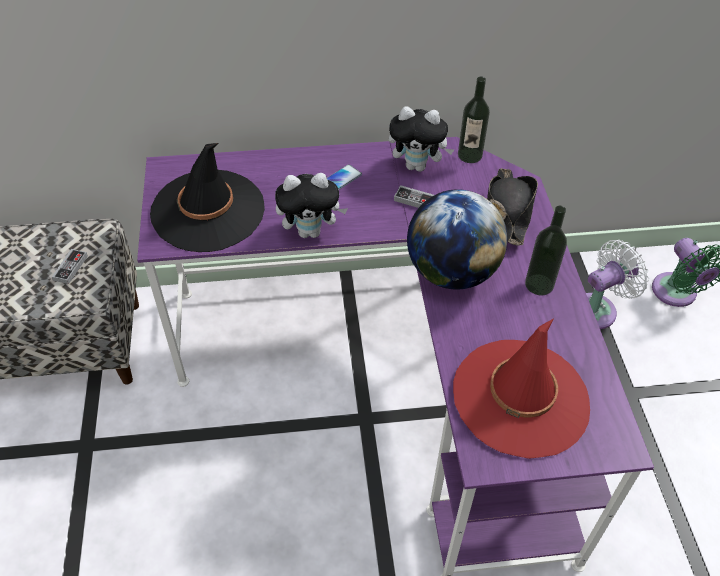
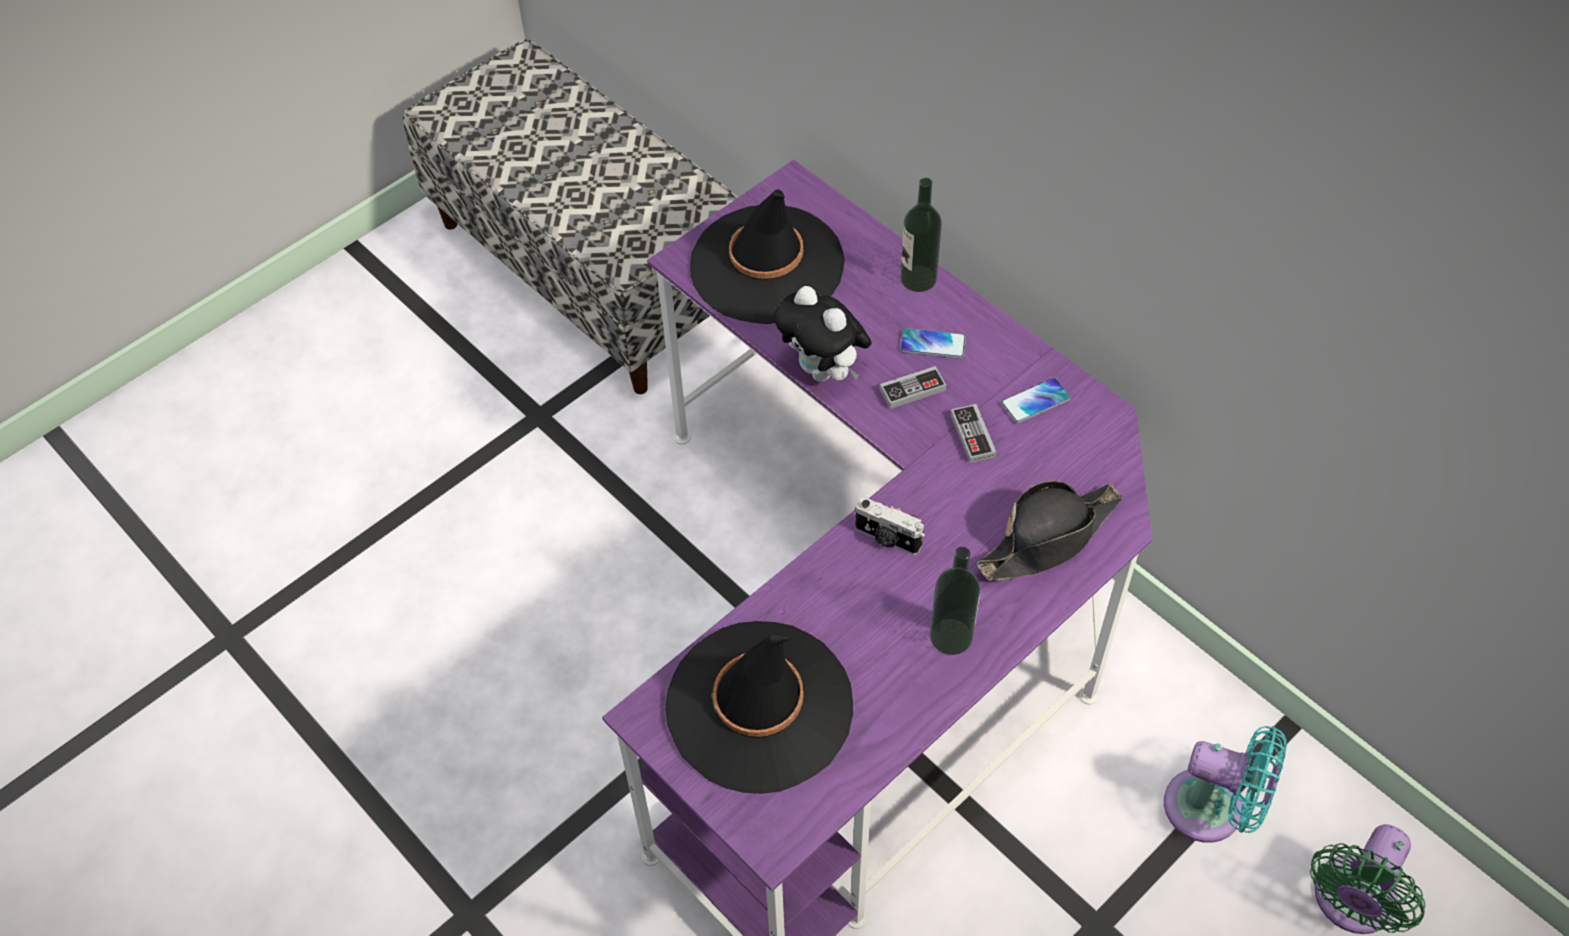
camera: 55 degrees right, 5 degrees up
(70, 268) = (647, 222): game controller -> game controller (912, 390)
(417, 166) = (1035, 401): plush toy -> phone
(451, 272) = (887, 538): globe -> camera
(470, 155) = (1113, 441): bottle -> bottle (918, 278)
(521, 397) = (759, 707): red hat -> black hat
(598, 309) = (1212, 809): white fan -> turquoise fan

